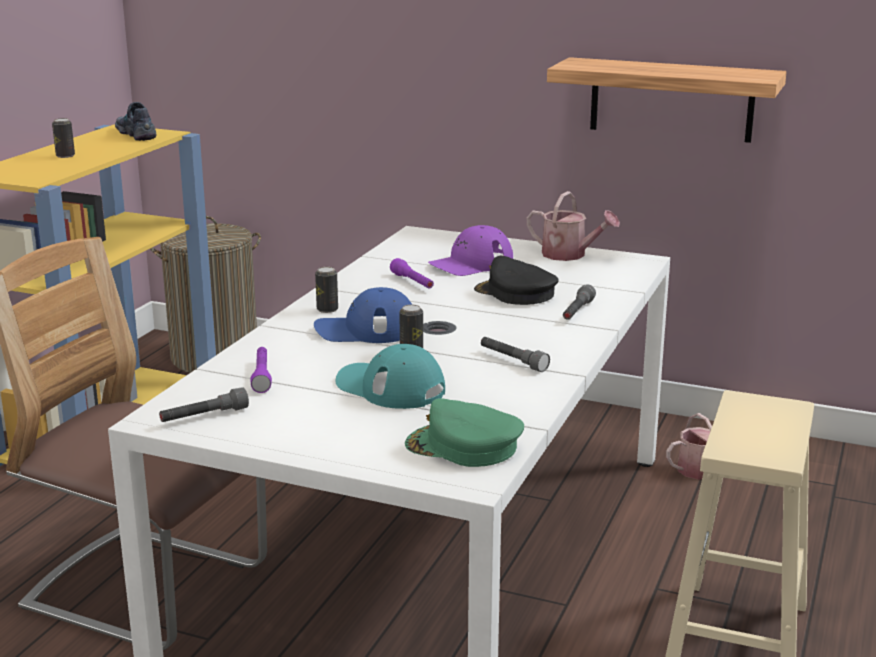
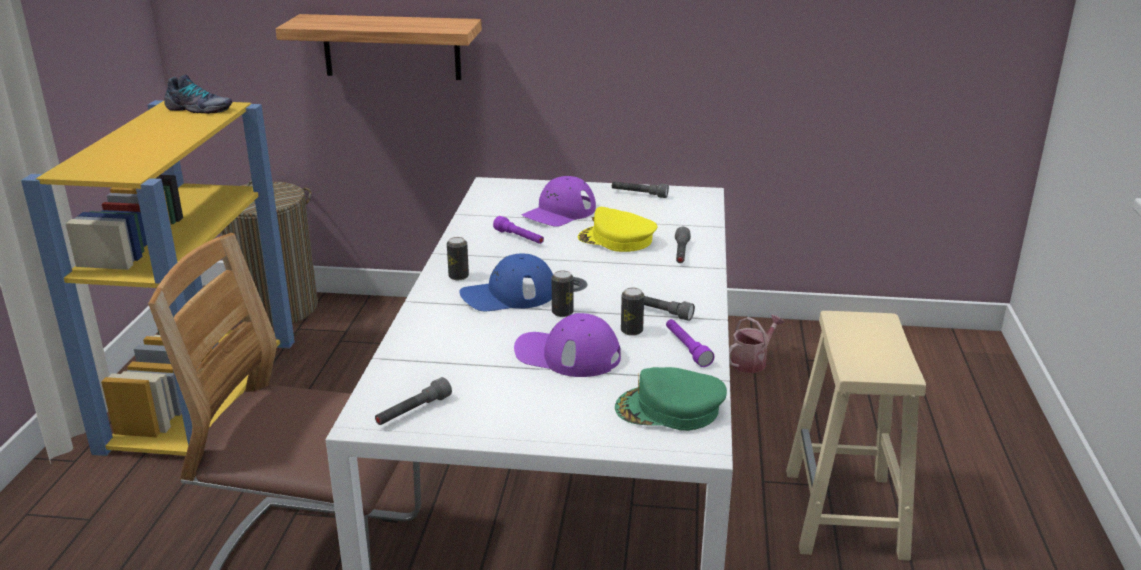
camera: 15 degrees left, 5 degrees up
(65, 156) = (142, 142): can -> can (631, 331)
(136, 134) = (198, 109): shoe -> shoe turned 150 degrees clockwise
(262, 376) = (441, 358): purple flashlight -> purple flashlight (687, 348)
(390, 387) = (567, 354): turquoise cap -> purple cap
(515, 293) = (616, 239): black cap -> yellow cap
(569, 255) = (639, 194): watering can -> grey flashlight
(671, 99) = (701, 45): shelf -> shelf (391, 47)

